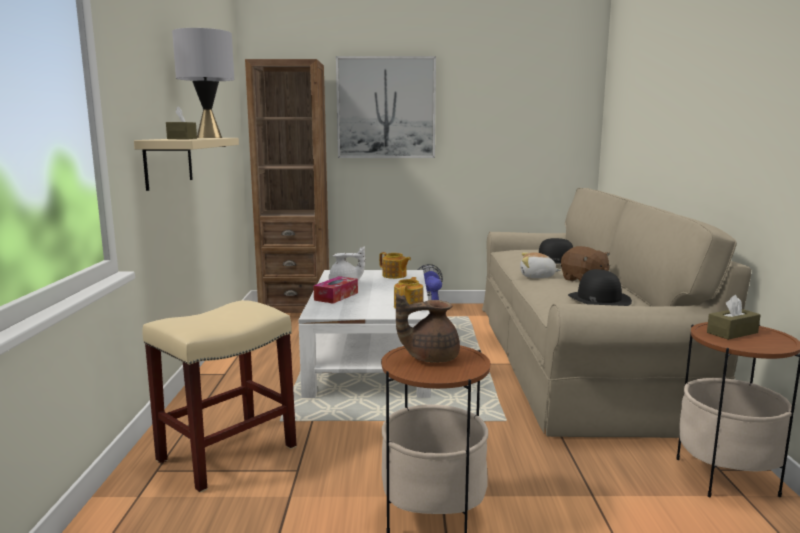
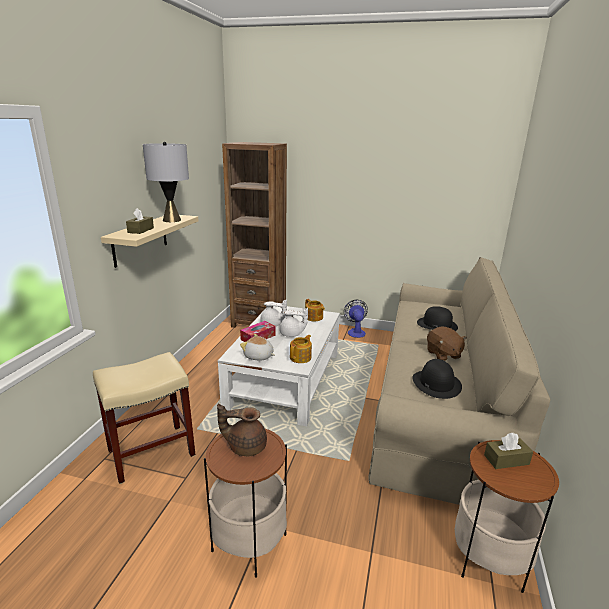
camera: 15 degrees right, 10 degrees up
(379, 290) = (292, 334): none -> white teapot
(386, 108) = (332, 178): picture -> none
(537, 277) = (412, 341): plush toy -> plush toy (258, 356)

